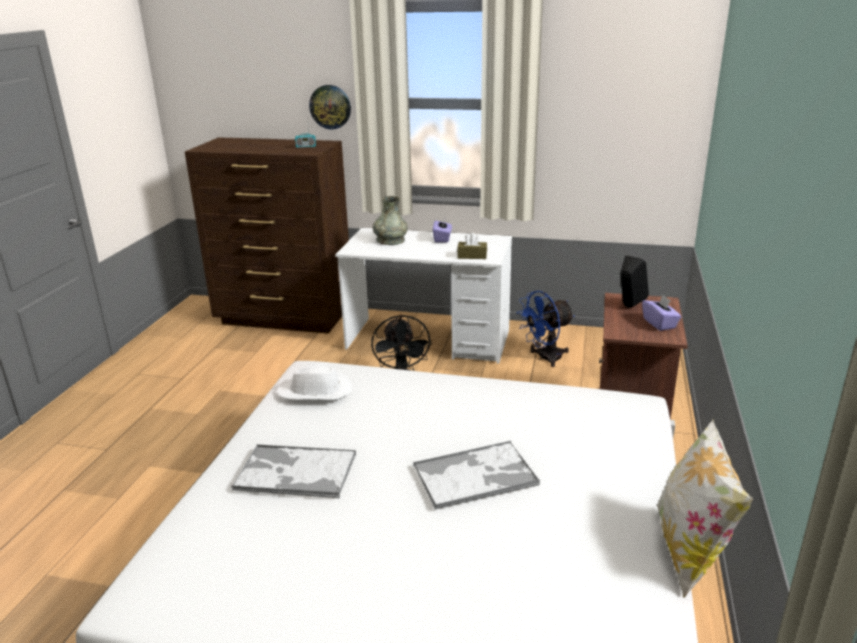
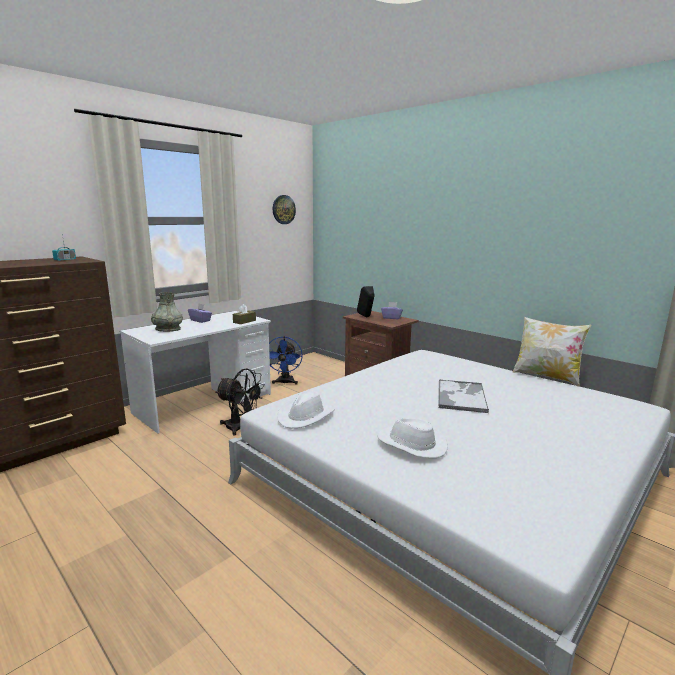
camera: 60 degrees left, 10 degrees down
(295, 472) = (411, 444): tray -> white hat
(330, 107) = (64, 226): wall clock -> wall clock (283, 209)

